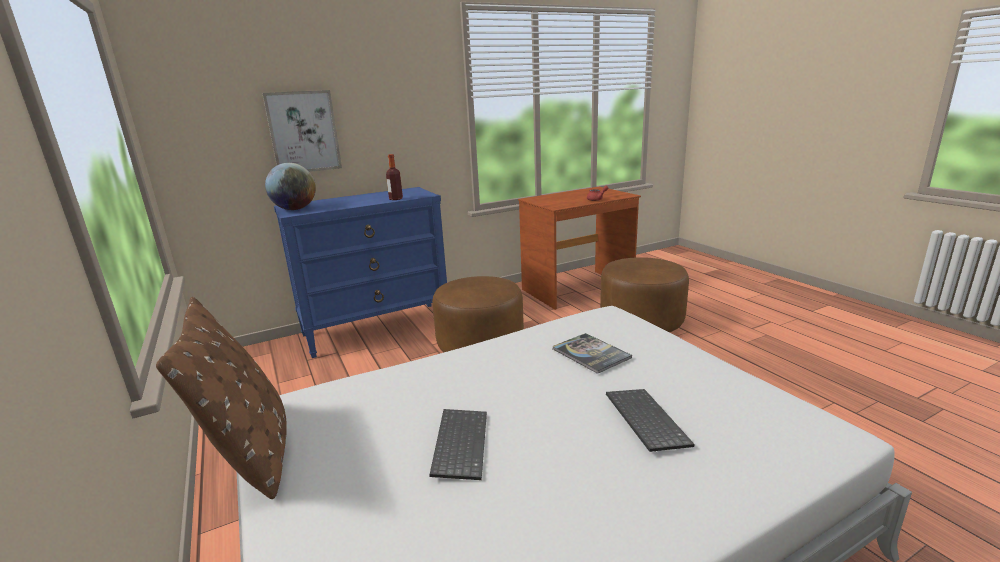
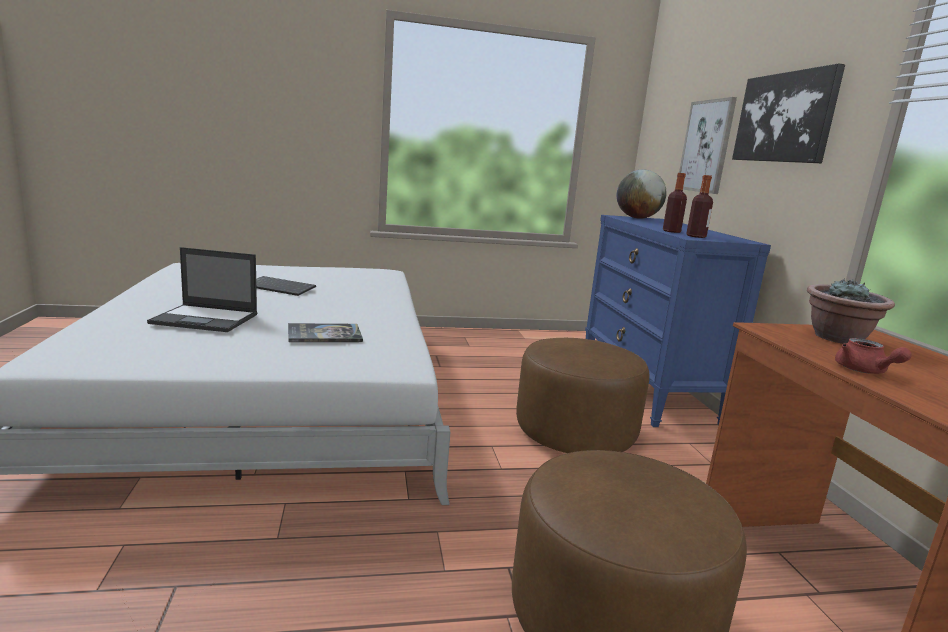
camera: 105 degrees right, 5 degrees down
(252, 452) = (346, 266): brown pillow -> none
(392, 105) = (785, 118): none -> picture
(415, 195) = (696, 236): none -> bottle
(553, 201) = (838, 338): none -> potted plant
(644, 420) = (206, 319): keyboard -> laptop

